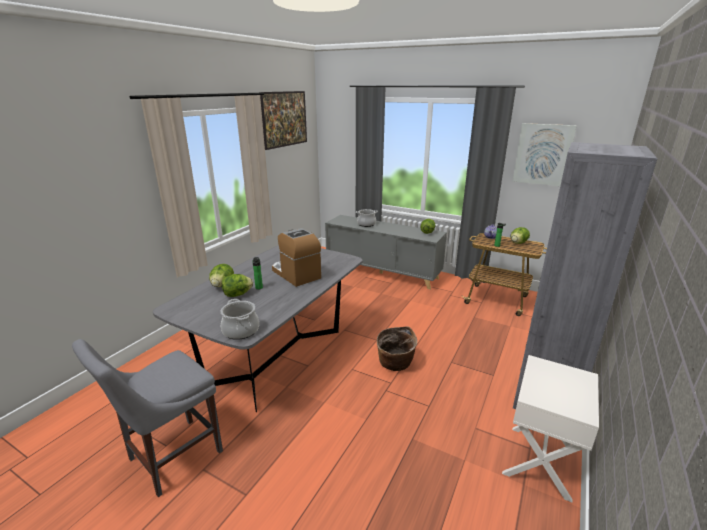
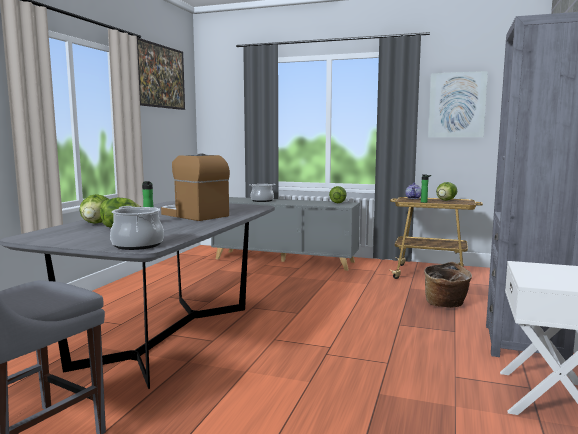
camera: 10 degrees left, 15 degrees down
(395, 364) = (329, 331): basket -> basket (445, 305)

